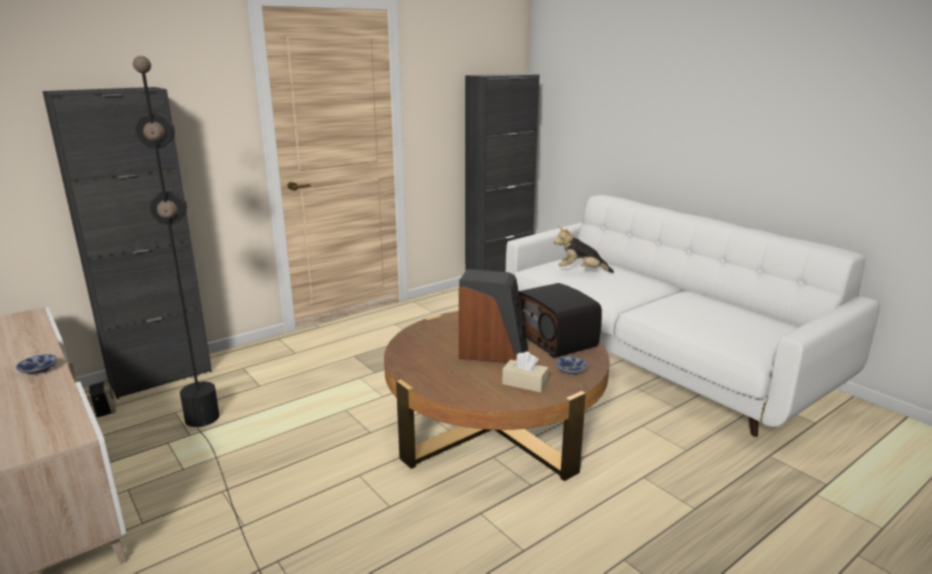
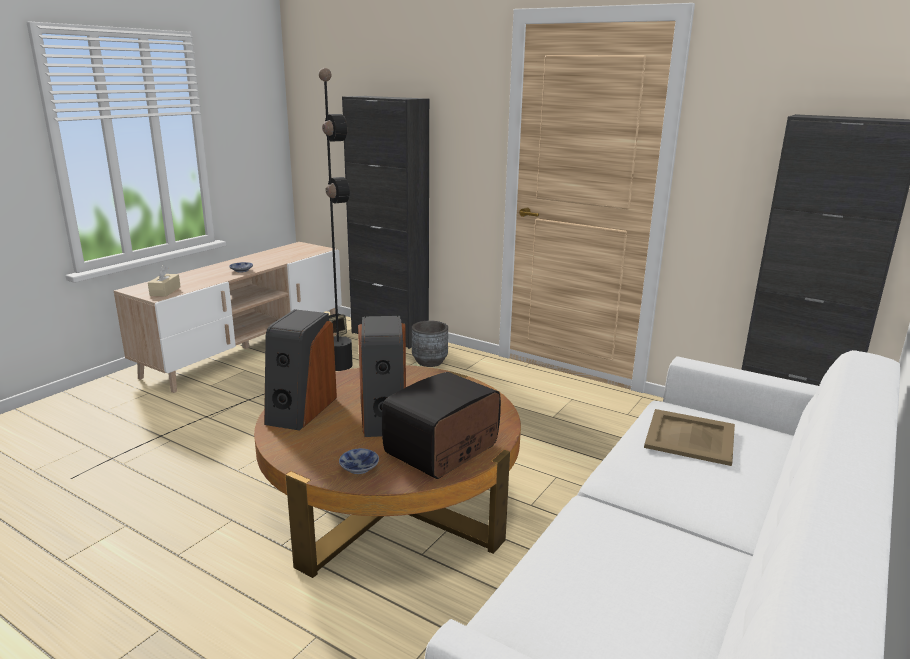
camera: 70 degrees right, 0 degrees up
(258, 366) = (430, 362): none -> grey planter
(457, 386) = (300, 410): none -> speaker
(524, 383) = (317, 443): beige tissue box -> beige tissue box (165, 291)
(581, 271) = (691, 437): plush toy -> beige tray

